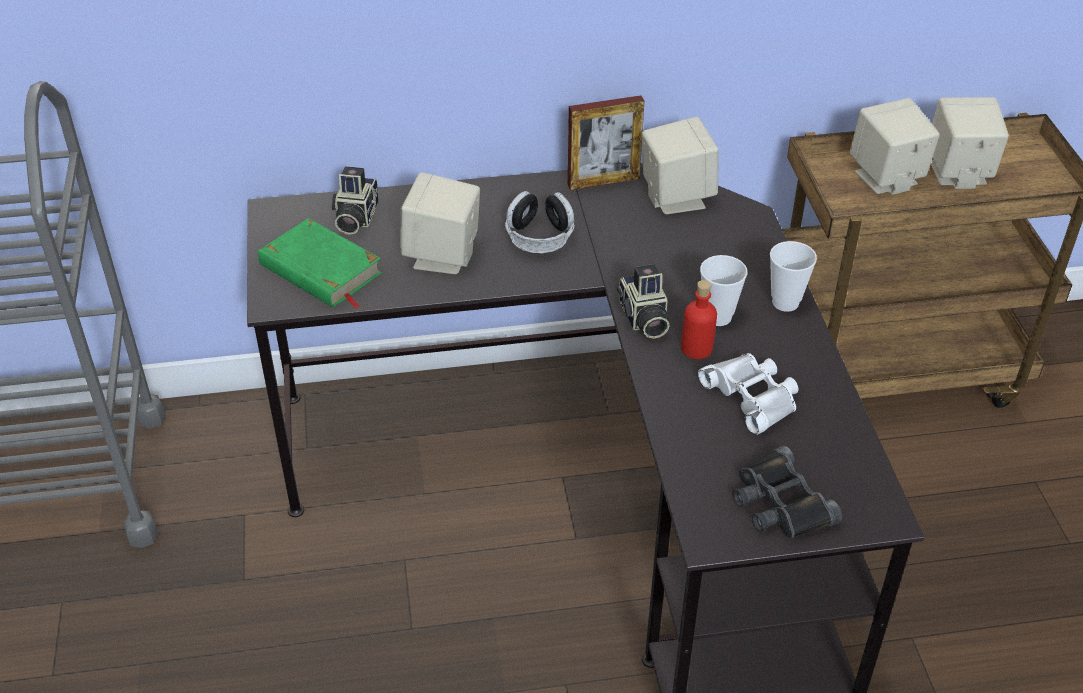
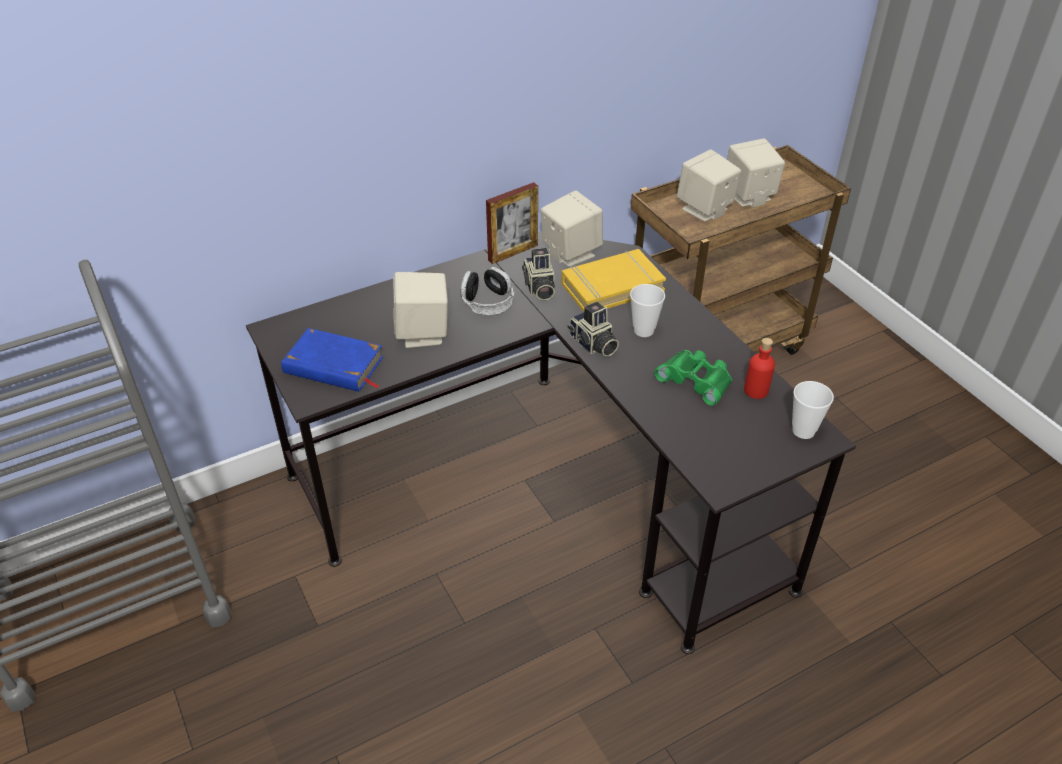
camera: 20 degrees left, 0 degrees up
(320, 270) = (334, 366): green book -> blue book
(354, 218) = (340, 320): camera -> camera (539, 288)
(696, 348) = (641, 356): red bottle -> red bottle (756, 390)
(706, 252) = (611, 287): none -> yellow book
(752, 396) = (696, 380): white binoculars -> green binoculars
(779, 503) = (753, 449): black binoculars -> none
(785, 302) = (683, 309): cup -> cup (803, 431)

